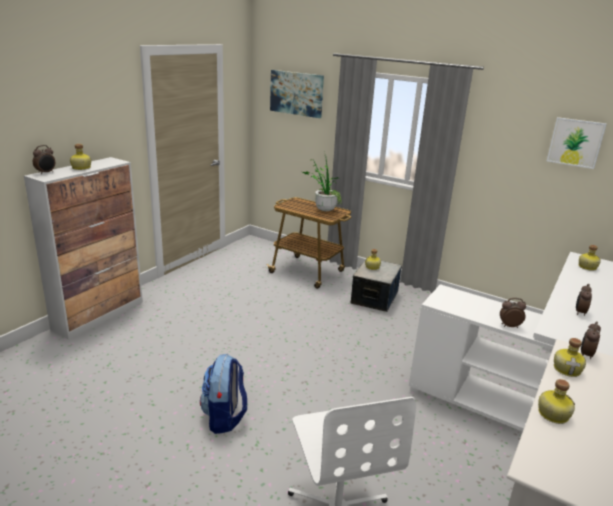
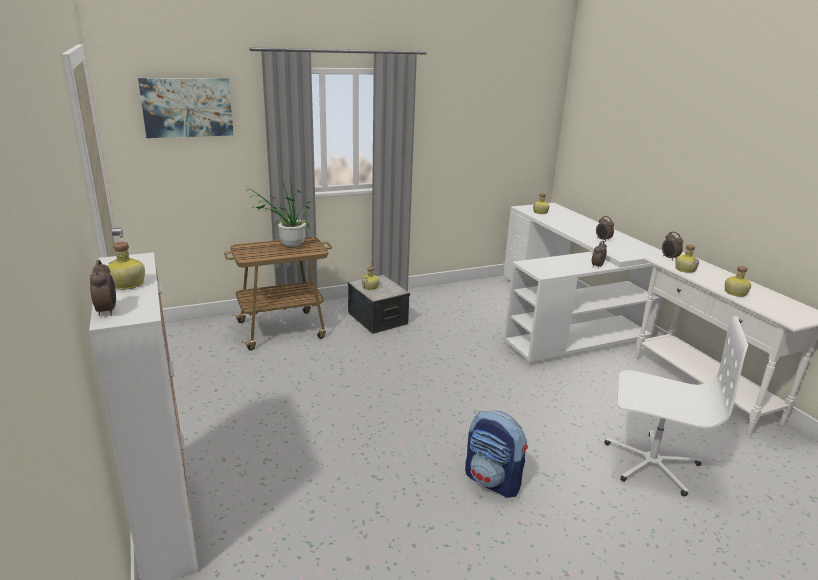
camera: 55 degrees left, 0 degrees up
(575, 142) = (498, 112): picture -> none

